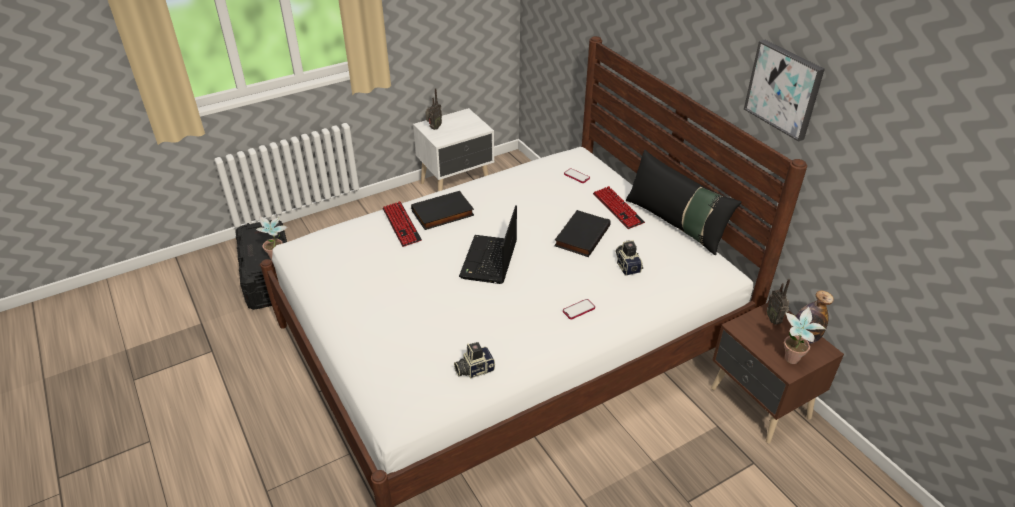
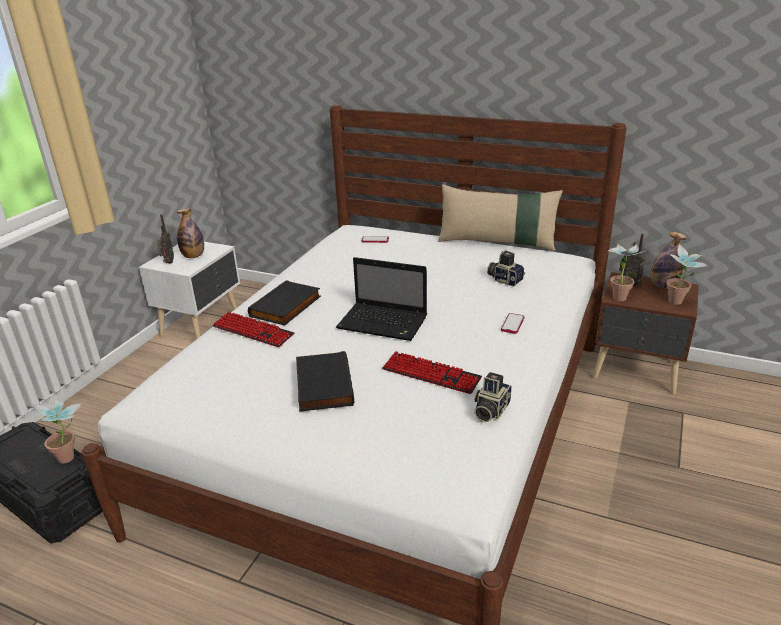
camera: 35 degrees left, 10 degrees down
(456, 129) = (193, 256): none -> bottle
(489, 261) = (384, 323): laptop -> laptop turned 45 degrees counterclockwise
(581, 235) = (439, 275): black book -> black book (322, 385)
(618, 208) = (441, 248): keyboard -> keyboard (431, 374)
(675, 223) = (497, 242): black pillow -> beige pillow
(746, 327) = (620, 296): none -> potted plant
(784, 89) = (578, 68): picture -> none

